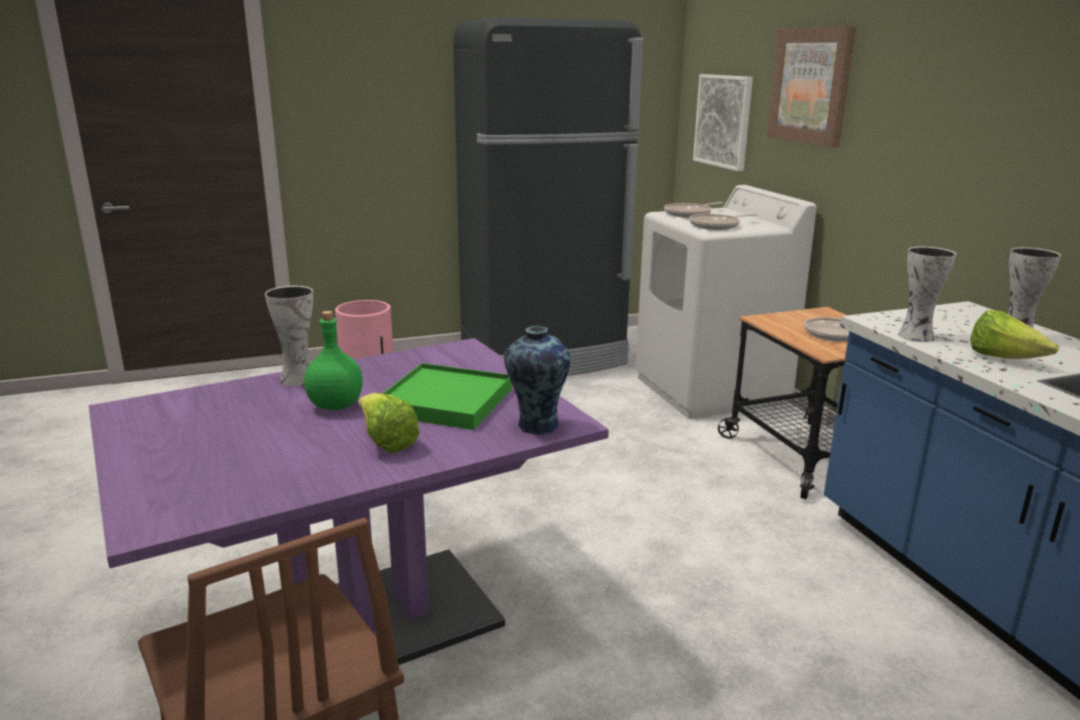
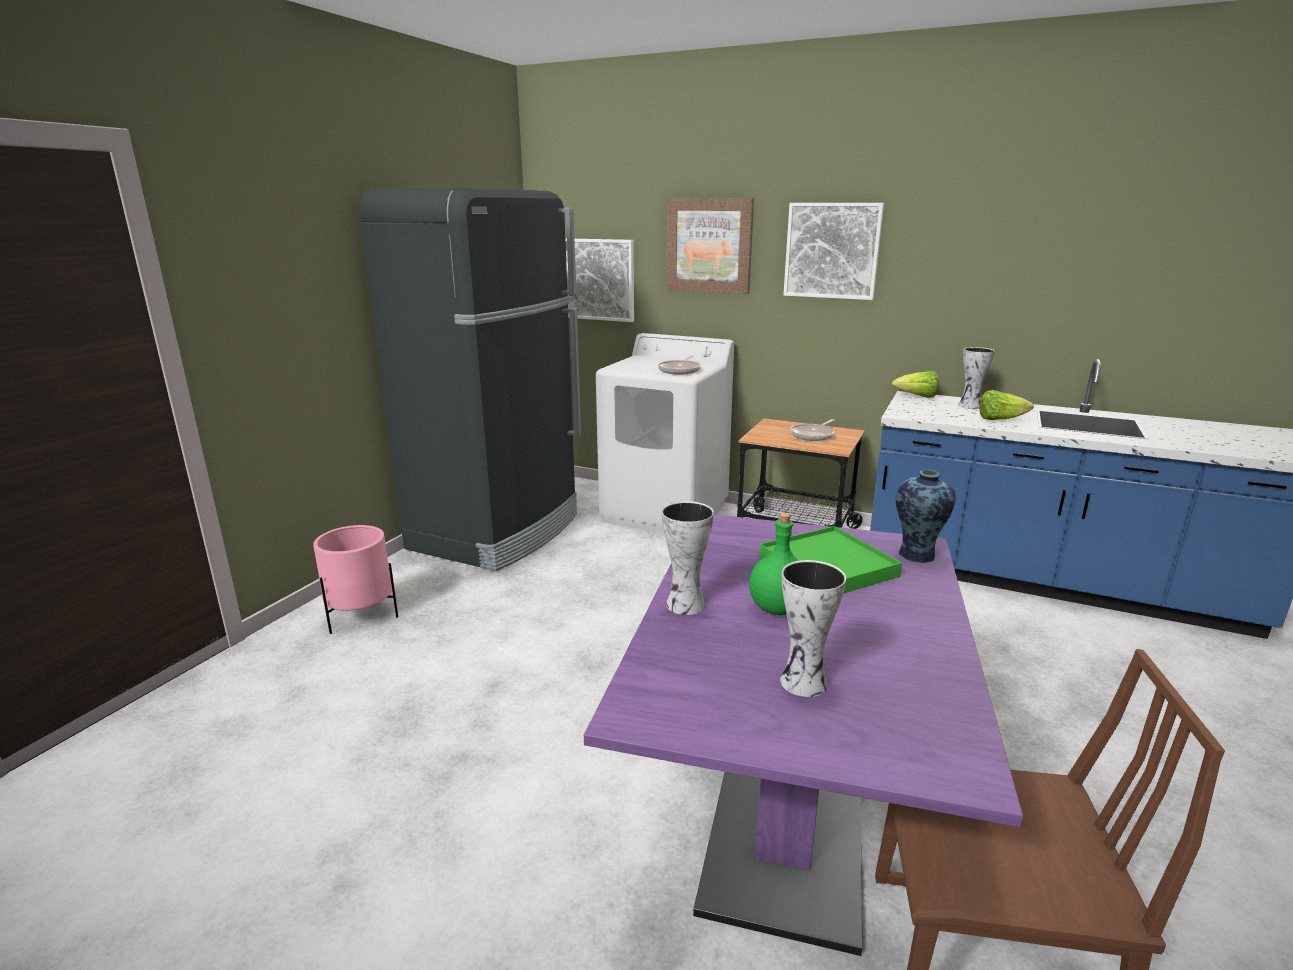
camera: 45 degrees left, 0 degrees up
(386, 442) = (886, 613): lettuce -> lettuce (917, 397)
(690, 214) = (633, 364): frying pan -> none
(915, 336) = (942, 419): vase -> vase (804, 683)
(924, 96) = (832, 251): none -> picture

